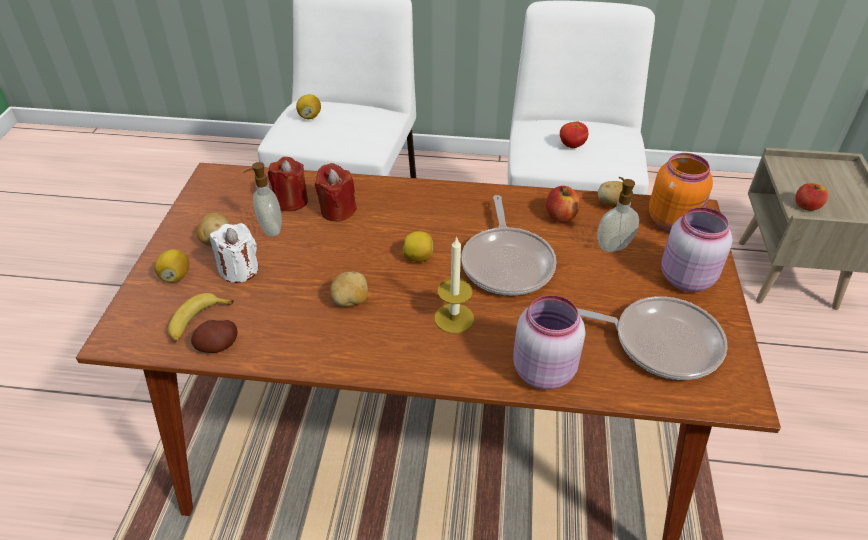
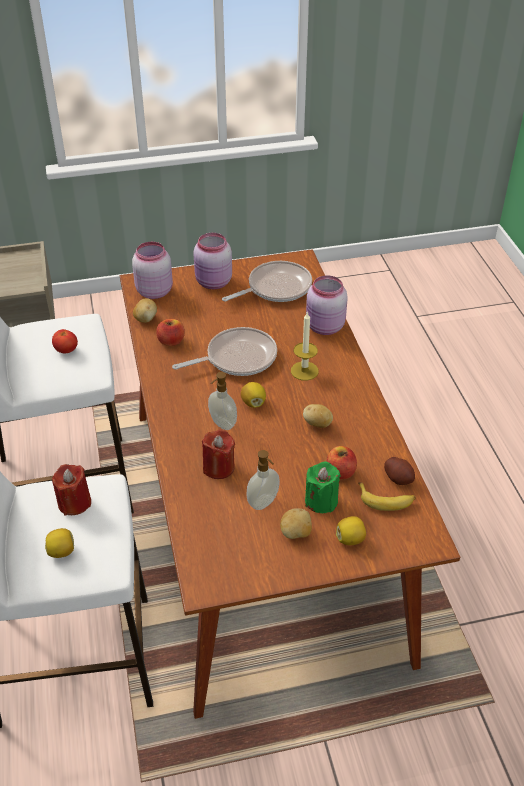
camera: 110 degrees left, 0 degrees up
(239, 270) = (321, 501): white candle -> green candle
(291, 201) = (219, 504): red candle -> red candle (74, 503)
(612, 245) = (194, 314): soap dispenser -> soap dispenser (222, 424)
(660, 342) = (275, 288): frying pan -> frying pan turned 60 degrees clockwise
(673, 220) = (153, 291): orange jar -> pink jar
(806, 206) = (23, 282): apple -> apple (340, 472)

